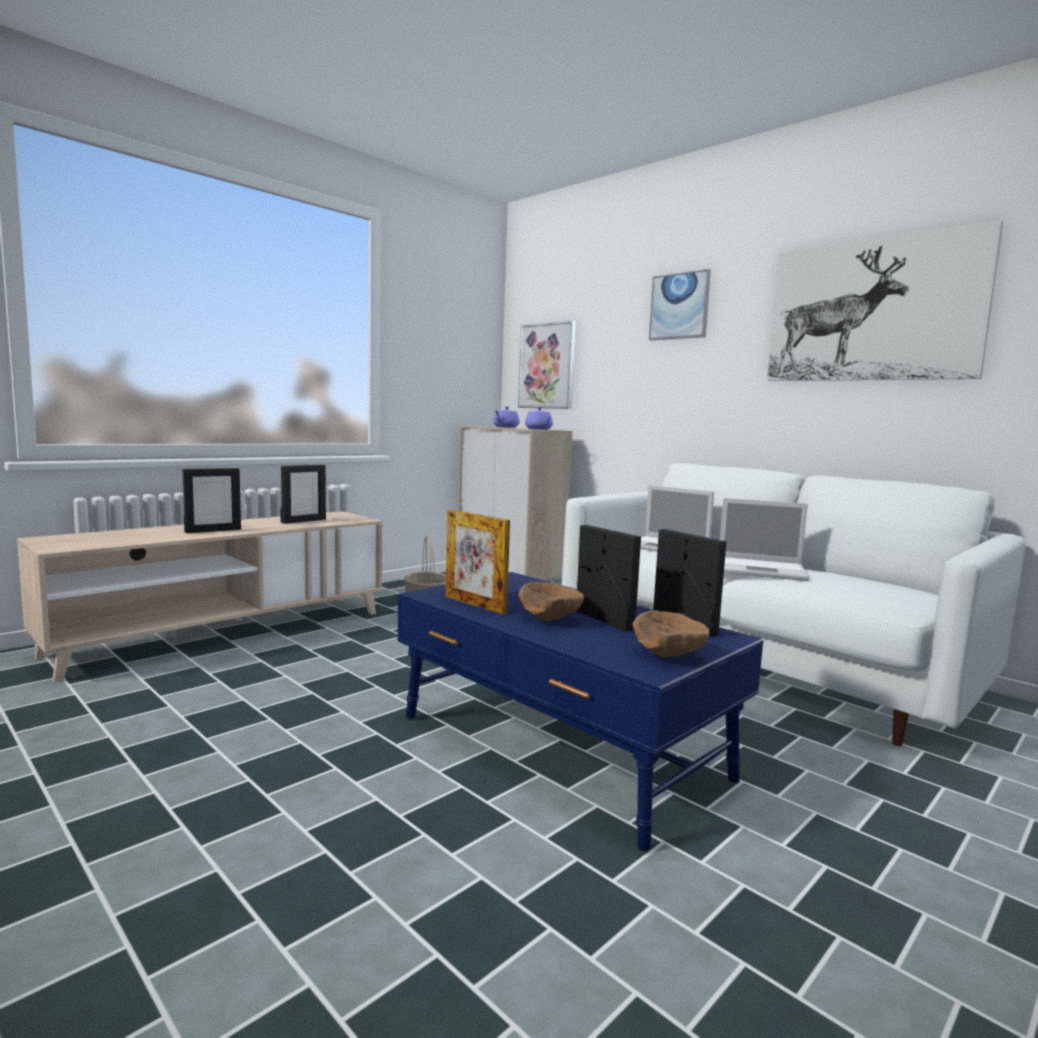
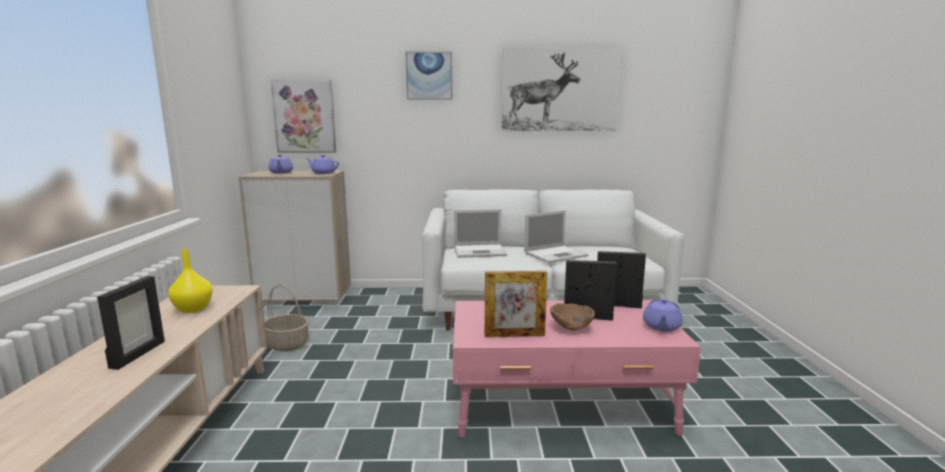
camera: 45 degrees left, 5 degrees up
(303, 521) = (193, 309): picture frame -> yellow vase
(561, 748) = (562, 405): blue coffee table -> pink coffee table
(671, 656) = (661, 327): brown bowl -> purple teapot

